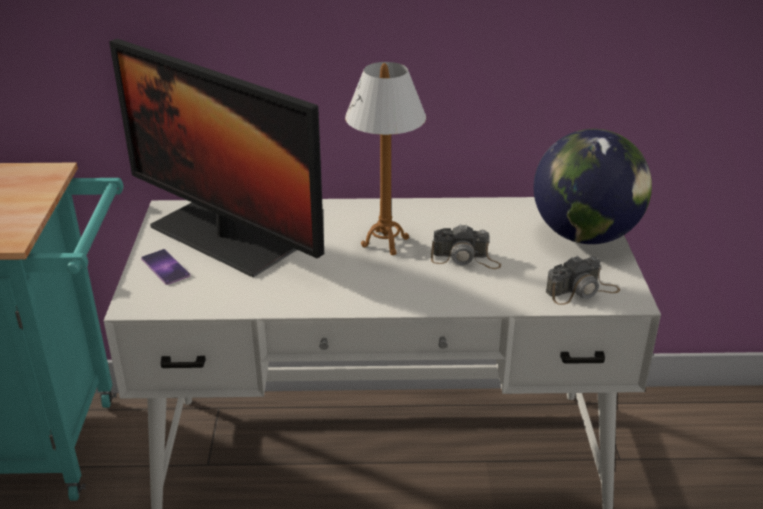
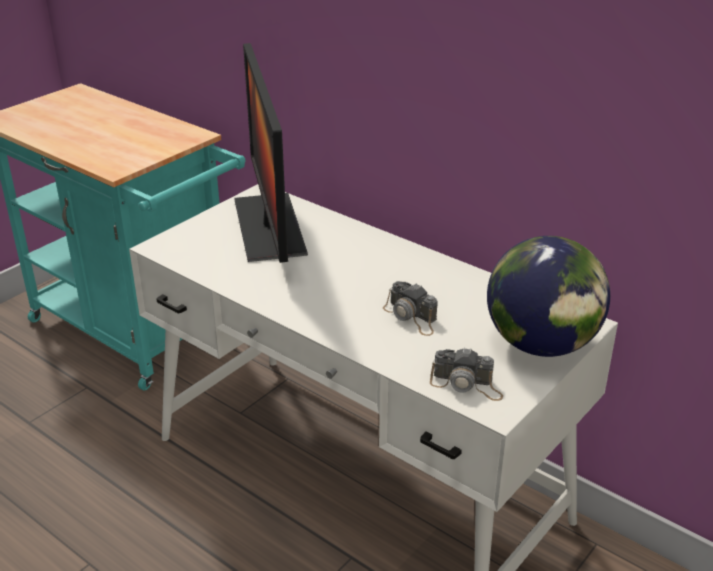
camera: 40 degrees right, 0 degrees up
(165, 267) = (206, 231): phone -> none
(385, 242) = (370, 278): table lamp -> none

